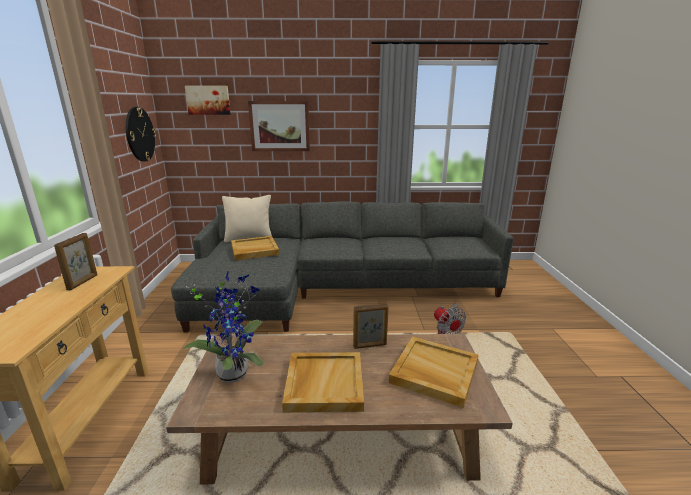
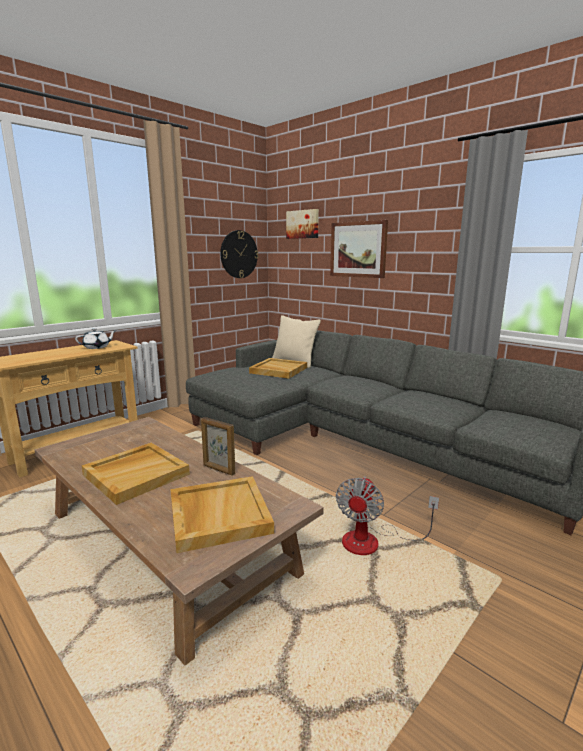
camera: 45 degrees right, 5 degrees down
(83, 282) = (97, 347): picture frame -> white teapot
(234, 371) = (113, 440): potted plant -> none

